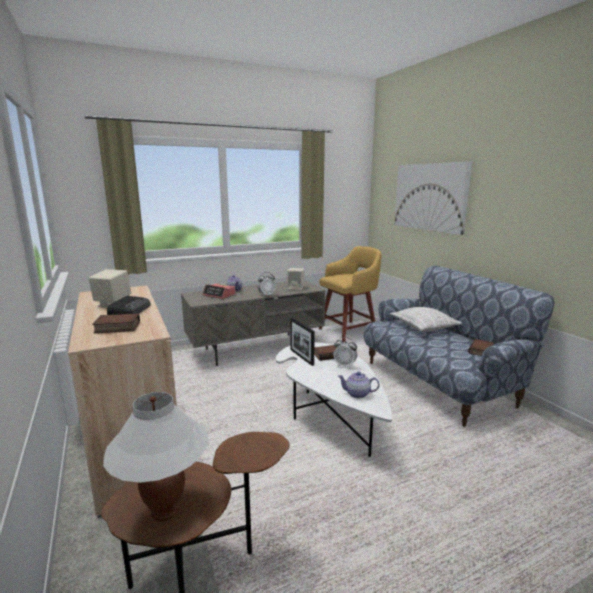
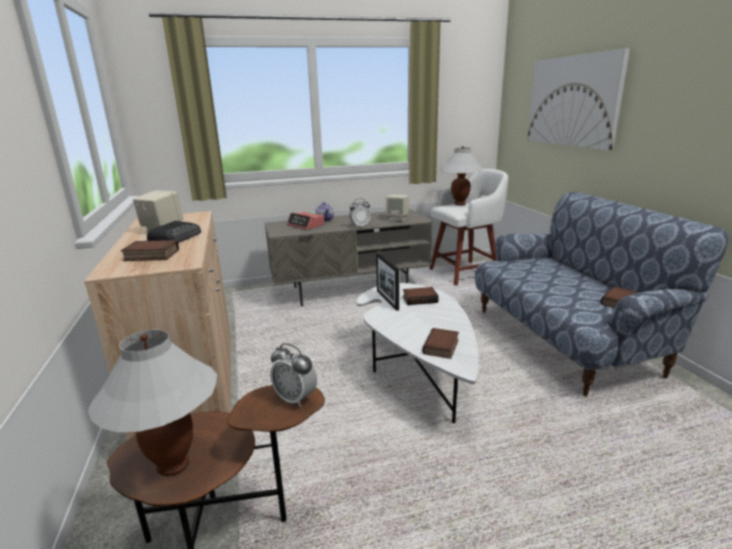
camera: 10 degrees right, 5 degrees up
(343, 275) = (460, 204): none -> white table lamp
(345, 366) = (436, 313): alarm clock -> alarm clock (295, 399)
(349, 331) = (466, 273): yellow stool -> white stool
(358, 394) = (442, 347): teapot -> book
(424, 327) = (551, 269): pillow -> none

